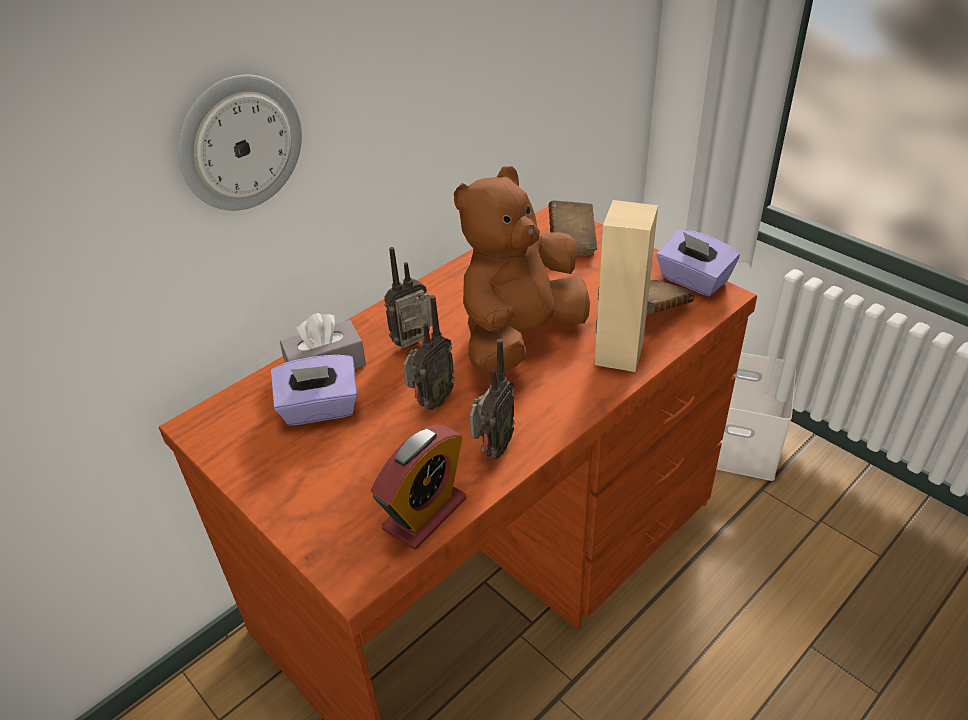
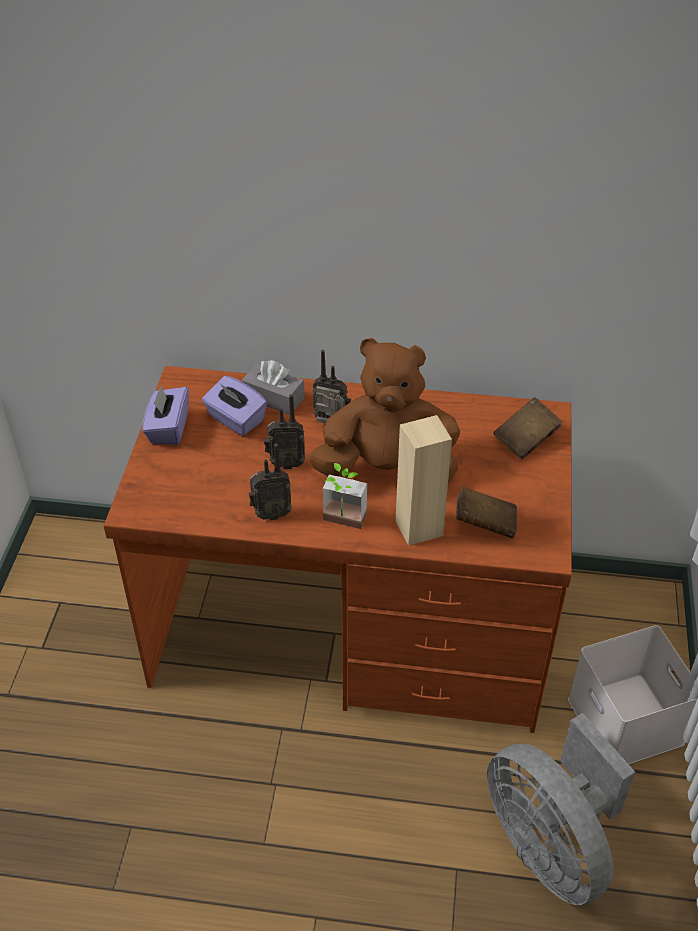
camera: 50 degrees right, 5 degrees up
(240, 143) = (271, 230): wall clock -> none
(425, 514) = (196, 513): alarm clock -> none
(561, 402) = (342, 523): none -> potted plant
(693, 280) = (549, 529): purple tissue box -> purple tissue box (168, 428)
(822, 562) = (549, 844): none -> grey fan

